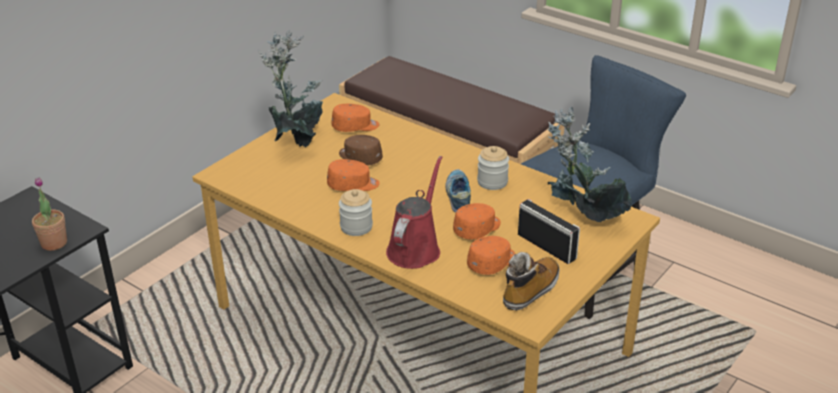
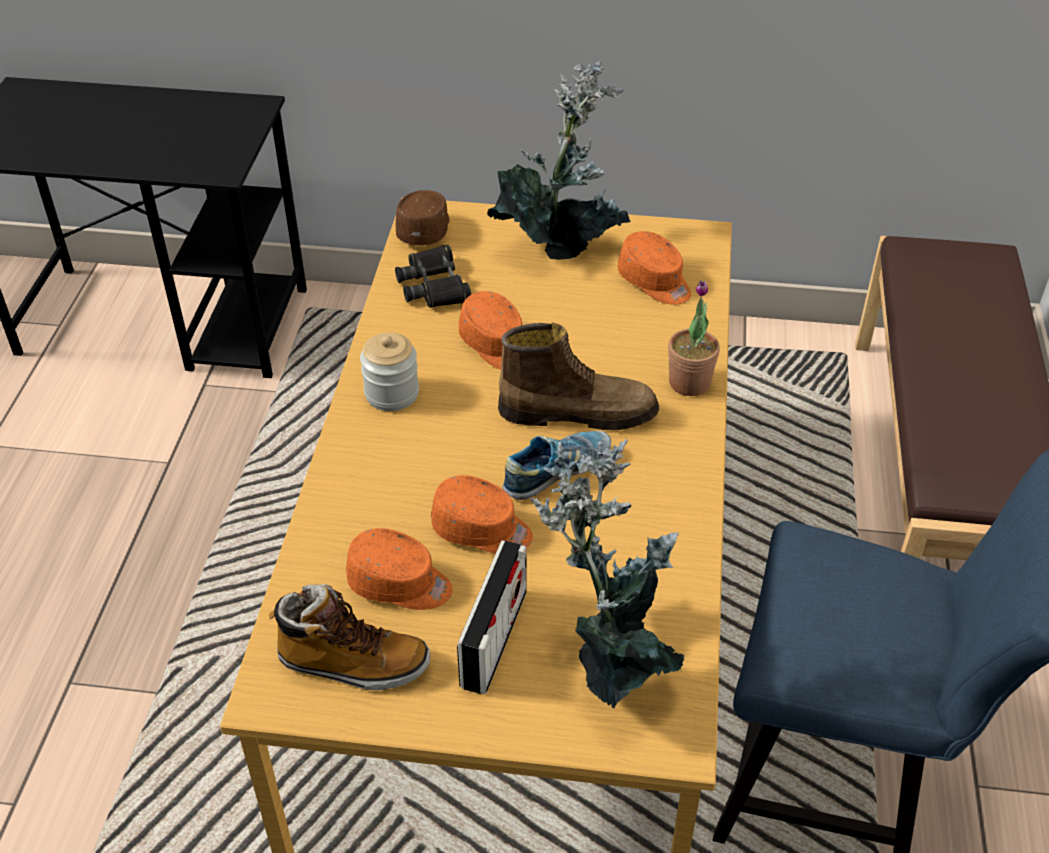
camera: 60 degrees right, 10 degrees up
(54, 243) = (181, 164): potted plant -> potted plant (689, 382)
(284, 188) = (434, 285): none -> black binoculars
(359, 158) = (573, 322): brown cap -> brown cap (425, 228)
(415, 248) = (380, 478): red watering can -> none
(424, 178) = (578, 412): none -> boot
(492, 182) = (634, 496): jar -> none

